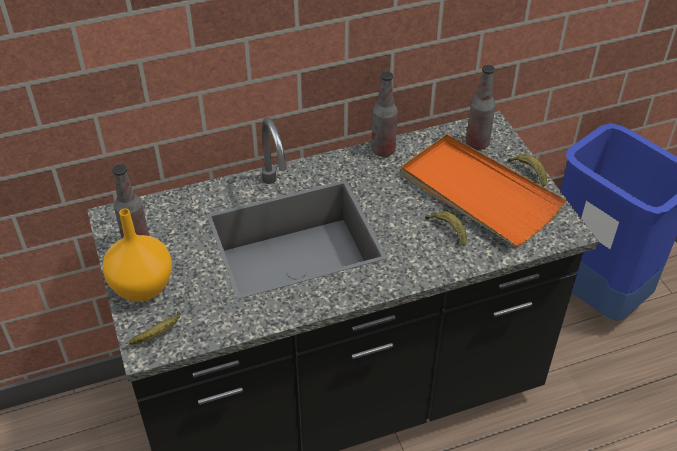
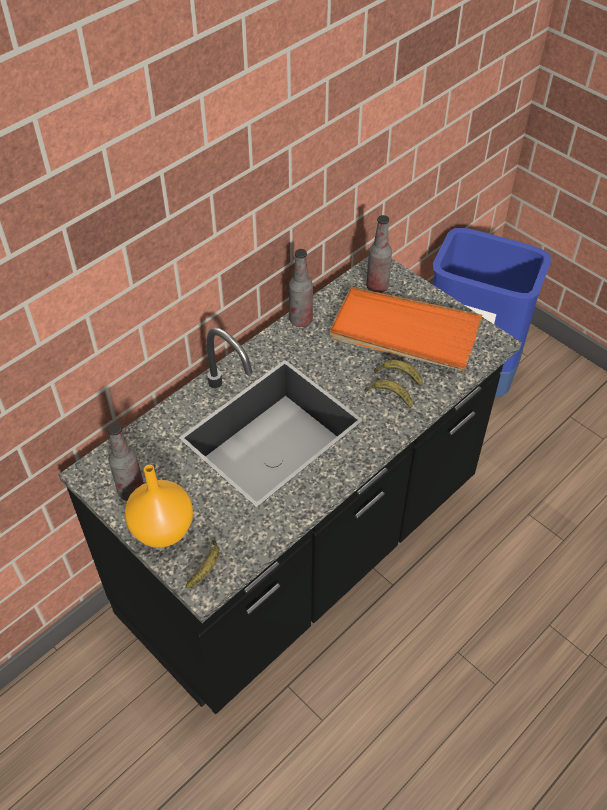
camera: 25 degrees left, 5 degrees up
(528, 172) = (434, 299): banana -> banana (389, 396)

